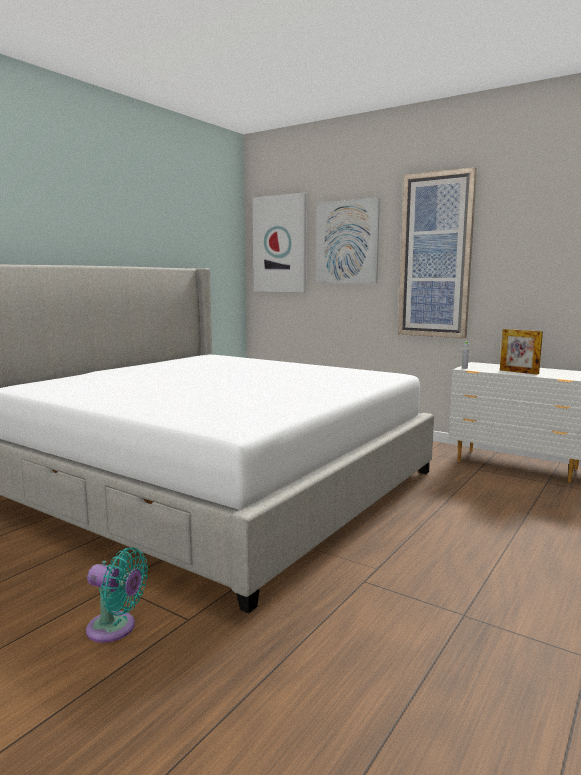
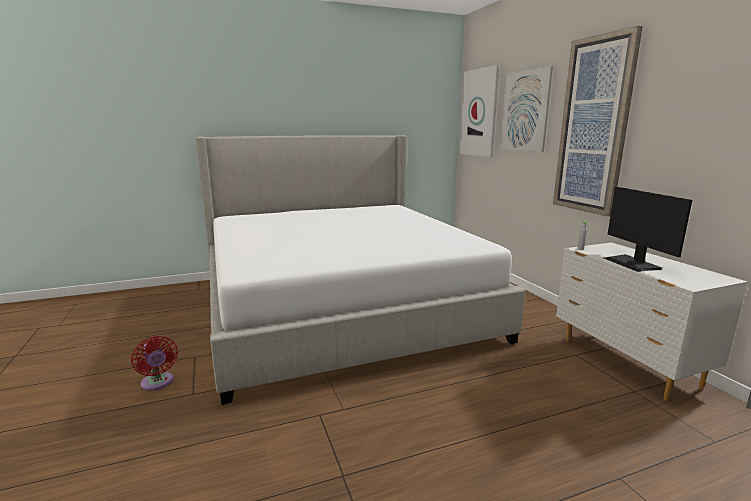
camera: 35 degrees right, 5 degrees up
(115, 628) = (158, 383): turquoise fan -> red fan
(518, 372) = (632, 263): picture frame -> monitor

